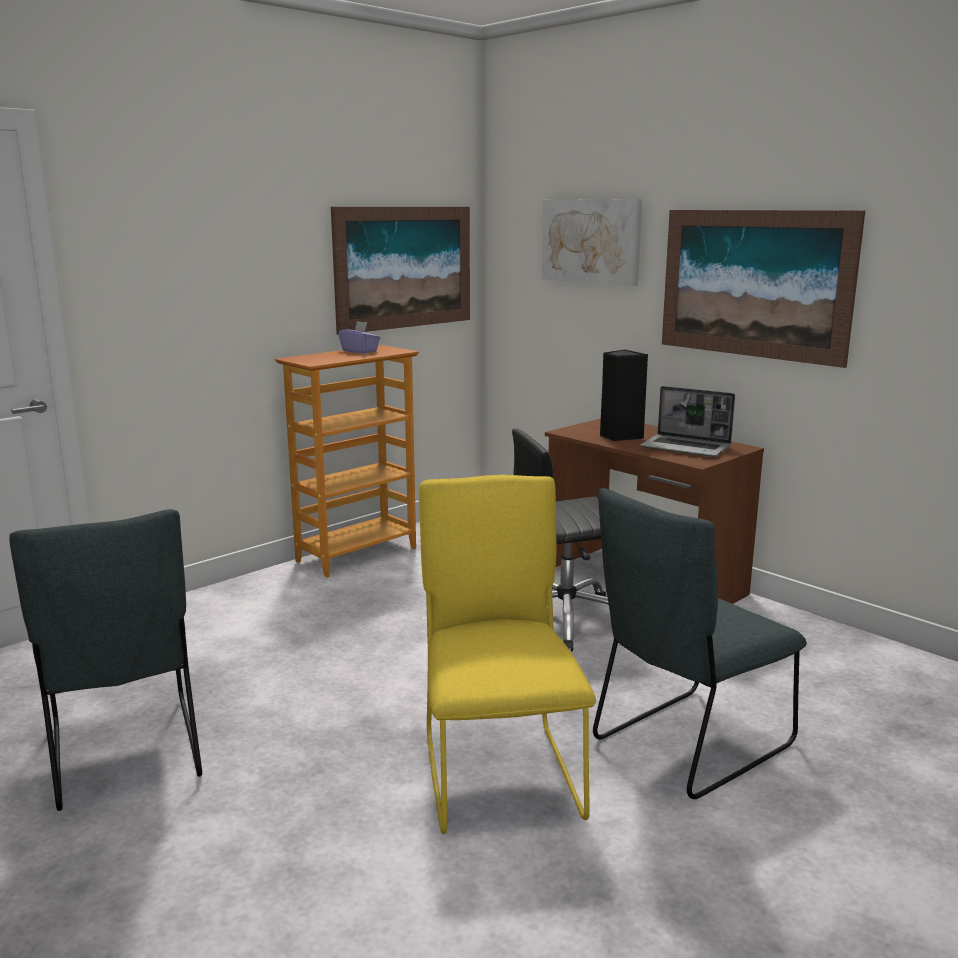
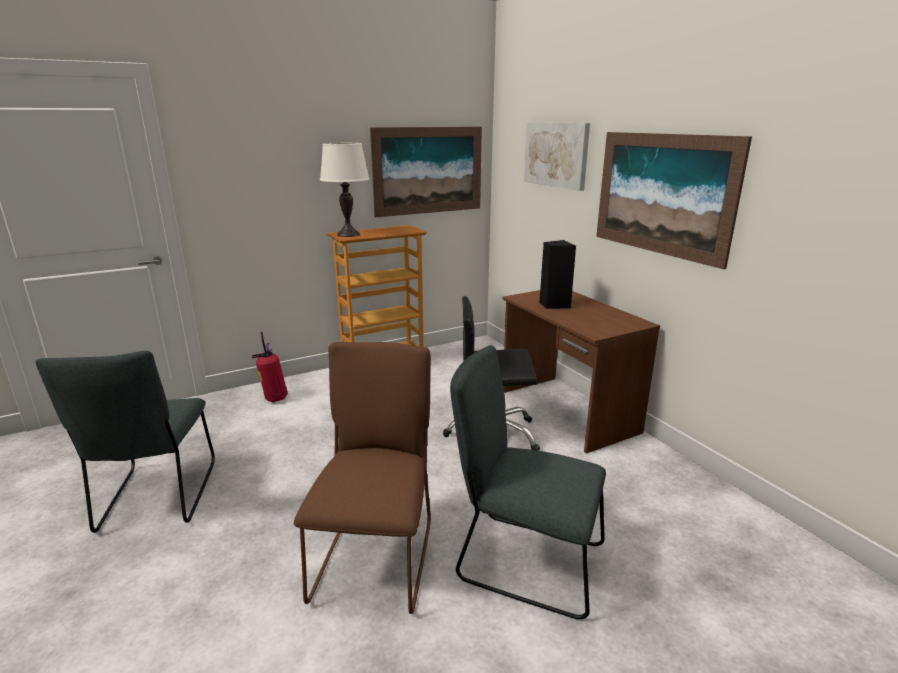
camera: 15 degrees right, 5 degrees up
(219, 613) = (274, 399): none -> fire extinguisher
(311, 359) = (348, 234): none -> white table lamp
(360, 351) = (387, 229): purple tissue box -> none
(498, 771) = (376, 556): yellow chair -> brown chair
(686, 746) = (524, 560): grey chair -> grey chair turned 45 degrees clockwise
(687, 448) = (597, 320): laptop -> none

